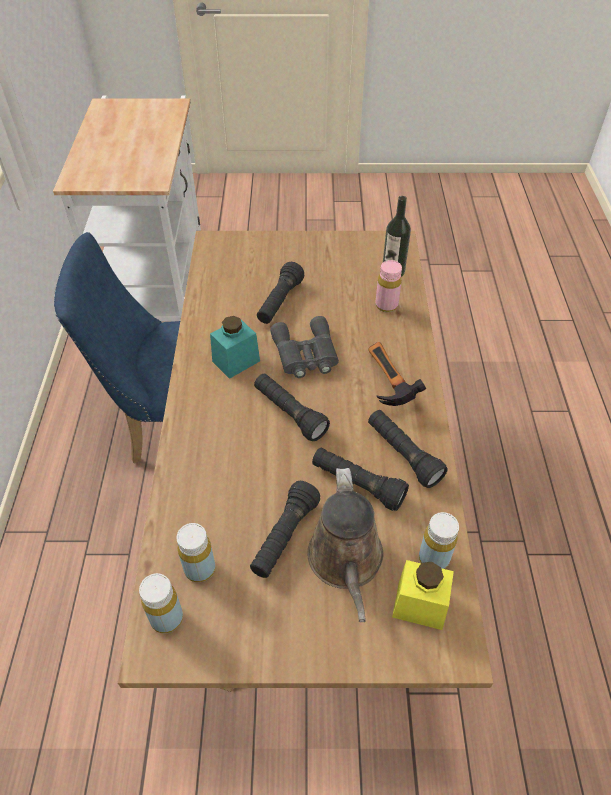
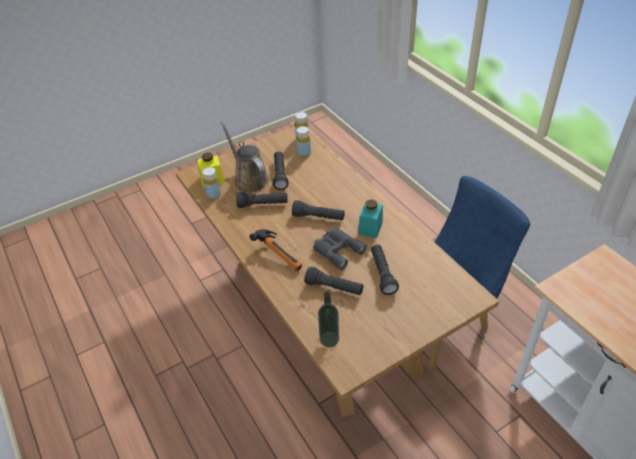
camera: 150 degrees right, 5 degrees down
(386, 305) = (314, 307): pink bottle -> none
(403, 454) = (249, 226): black flashlight -> black flashlight (334, 288)

